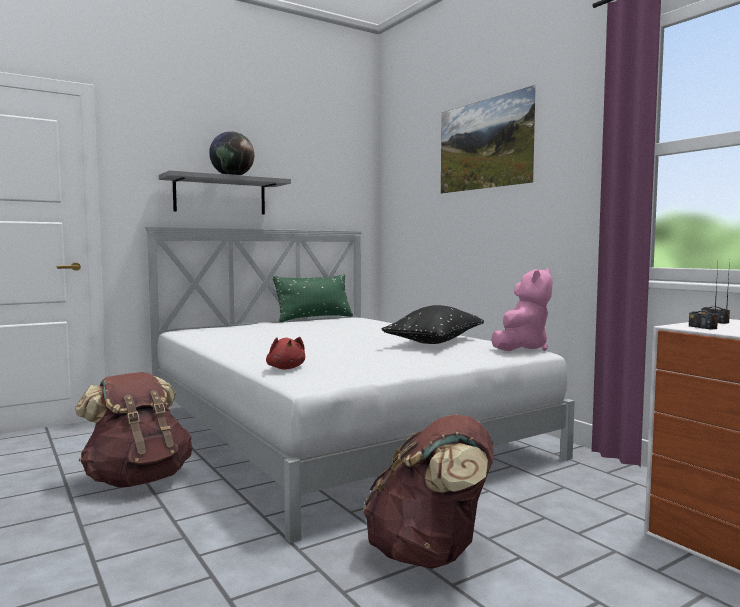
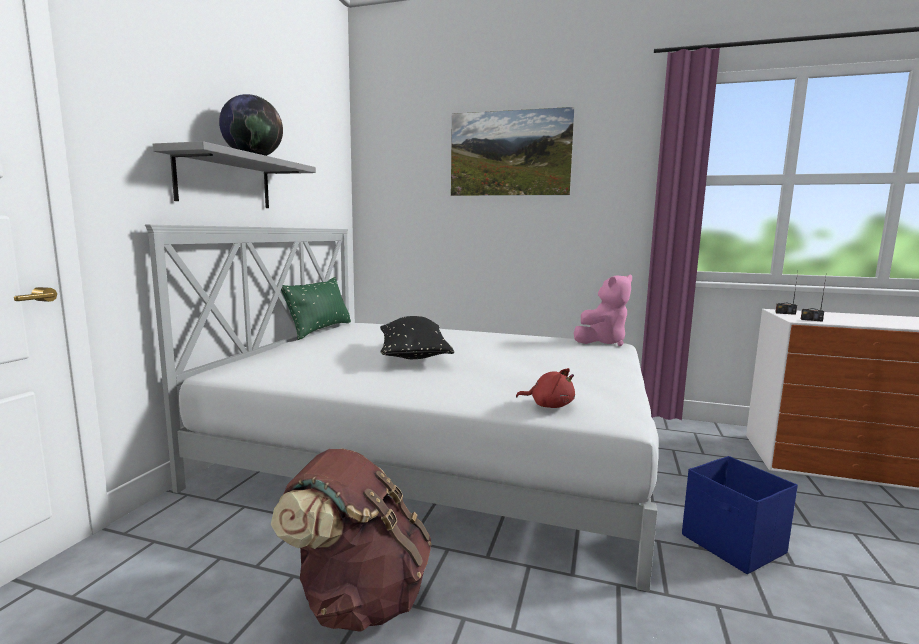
camera: 40 degrees left, 5 degrees up
(430, 554) = (733, 545): brown backpack -> blue storage box
(435, 342) = (533, 345): black pillow -> black pillow (413, 355)
(521, 348) = (602, 342): pink plush toy -> pink plush toy turned 60 degrees clockwise

